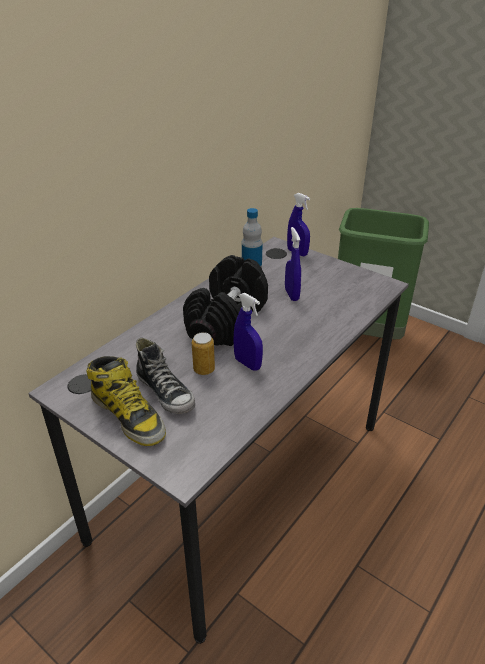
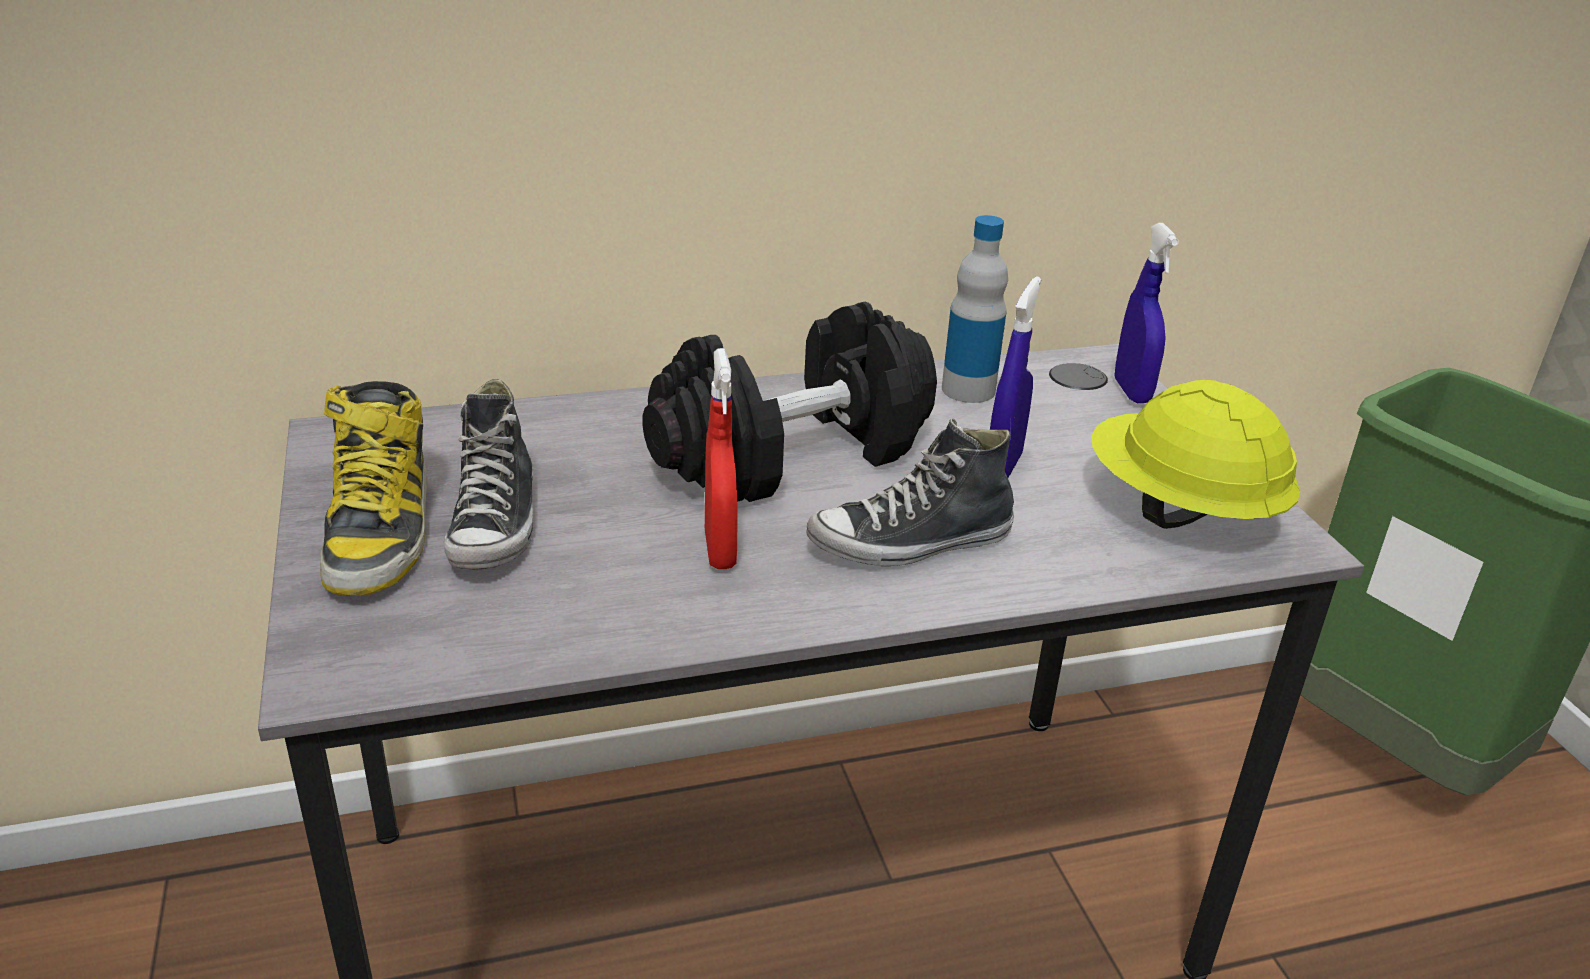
camera: 35 degrees right, 5 degrees down
(204, 369) = (619, 520): can -> none
(247, 364) = (720, 550): blue spray bottle -> red spray bottle
(297, 333) = (910, 543): none -> shoe
(351, 287) = (1180, 511): none -> yellow hard hat

